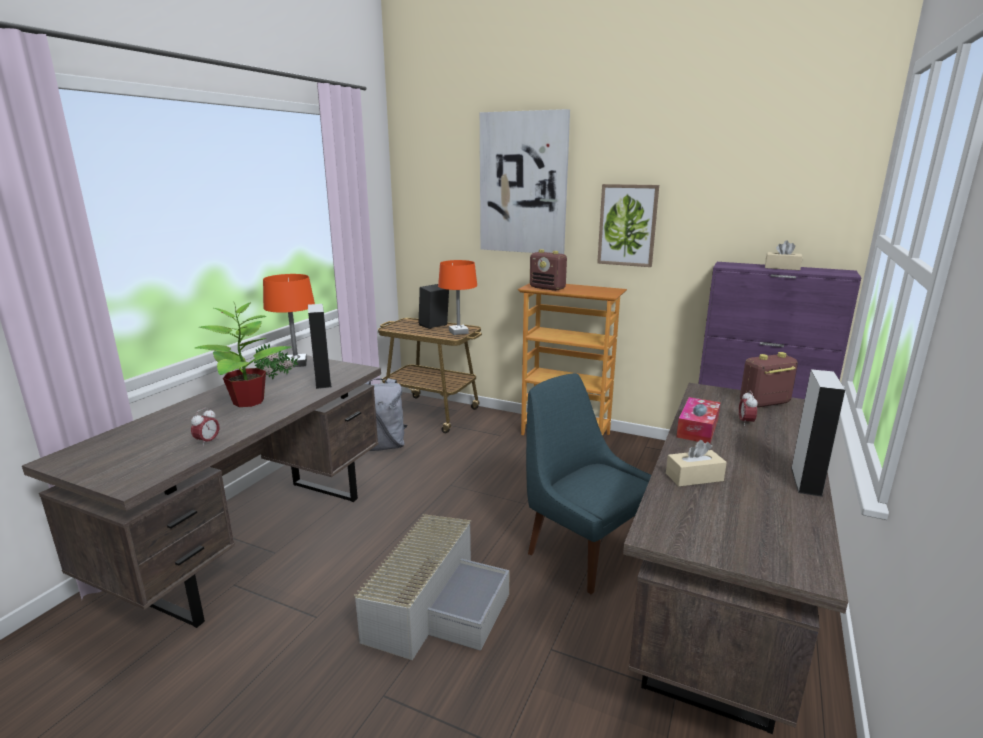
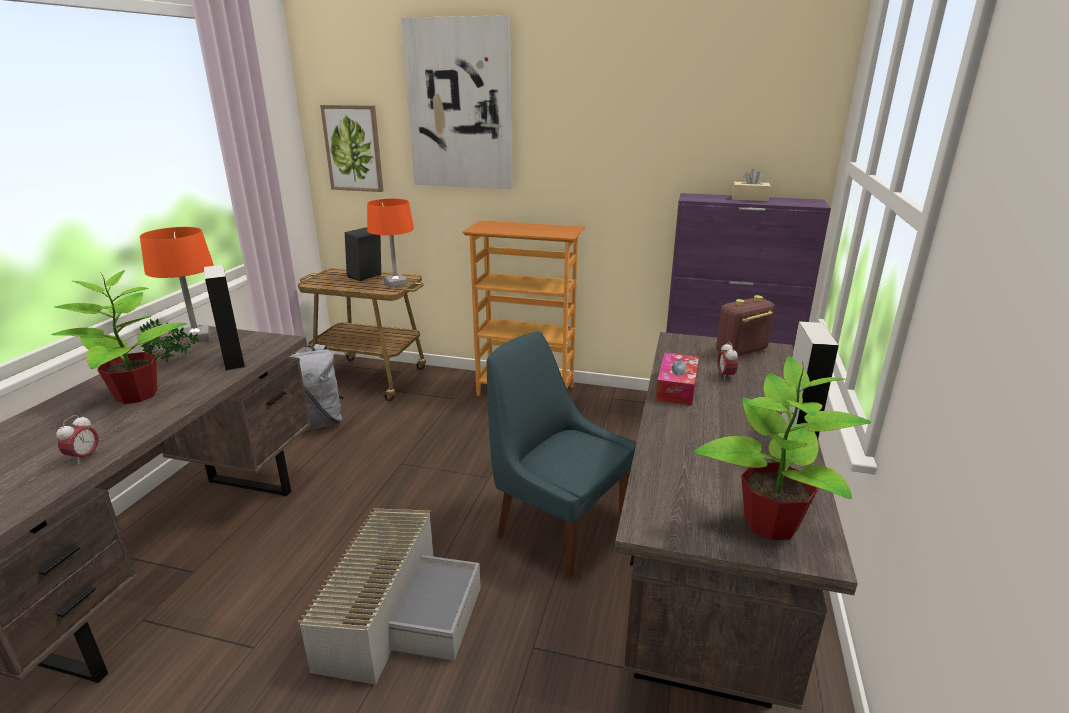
camera: 10 degrees left, 5 degrees up
(547, 288) = (496, 229): radio -> none
(627, 225) = (582, 153): picture -> picture (353, 148)
(694, 477) = (680, 448): beige tissue box -> none
(769, 544) = (769, 522): none -> potted plant

